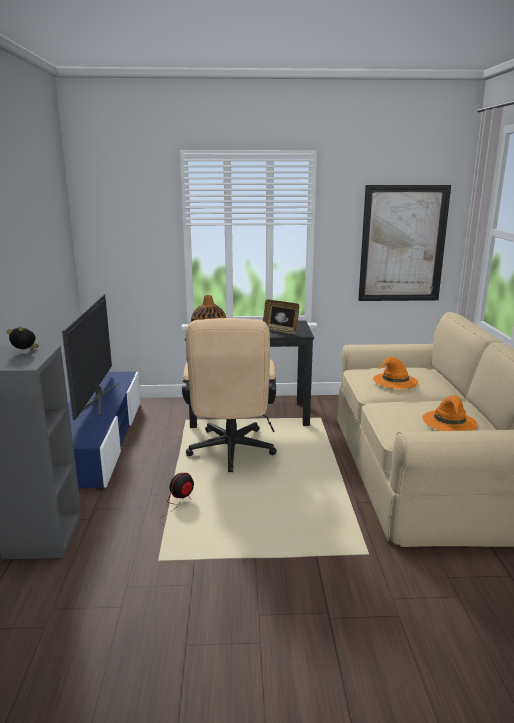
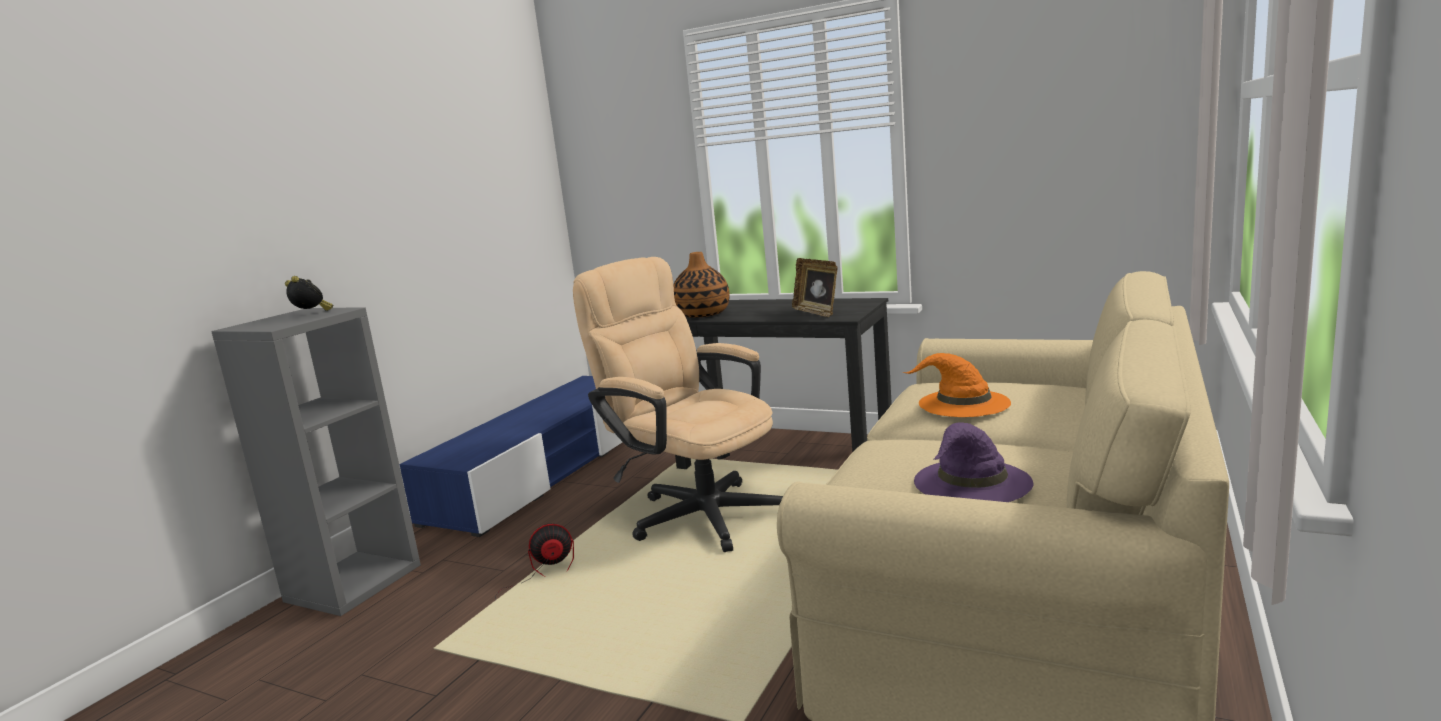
camera: 30 degrees right, 5 degrees down
(96, 398) = (546, 408): television -> none
(231, 453) = (696, 512): beige office chair -> beige office chair turned 105 degrees clockwise
(403, 244) = (1082, 146): picture -> none
(449, 421) = (972, 482): orange hat -> purple hat

